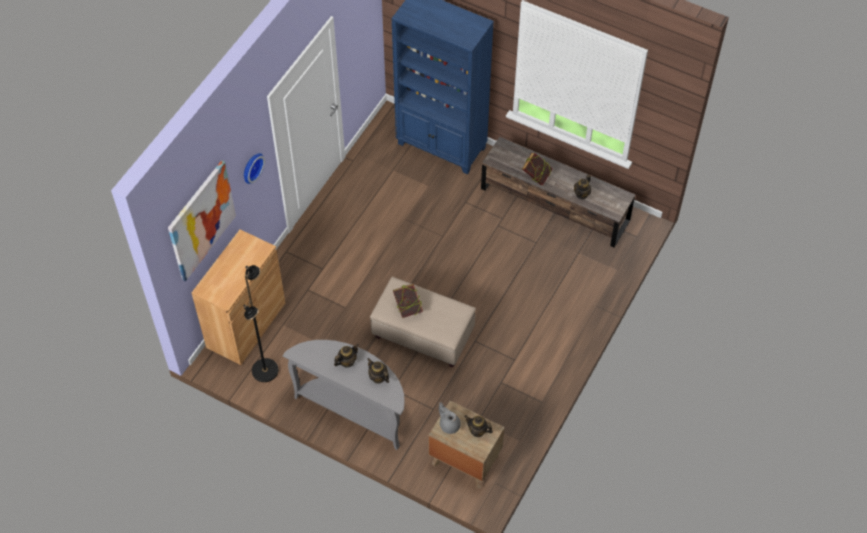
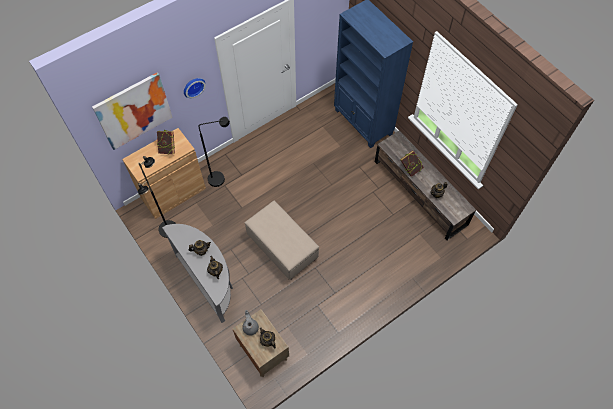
camera: 25 degrees right, 5 degrees up
(298, 282) = (221, 178): none -> black floor lamp
(408, 308) = (272, 227): book -> book (168, 148)

